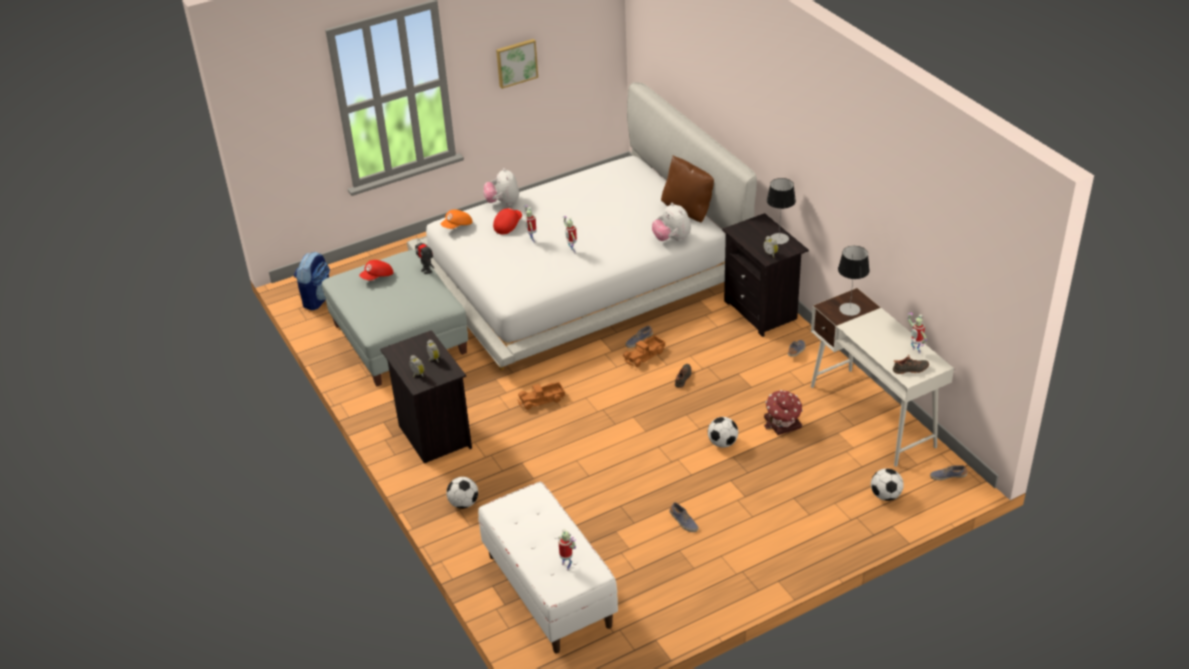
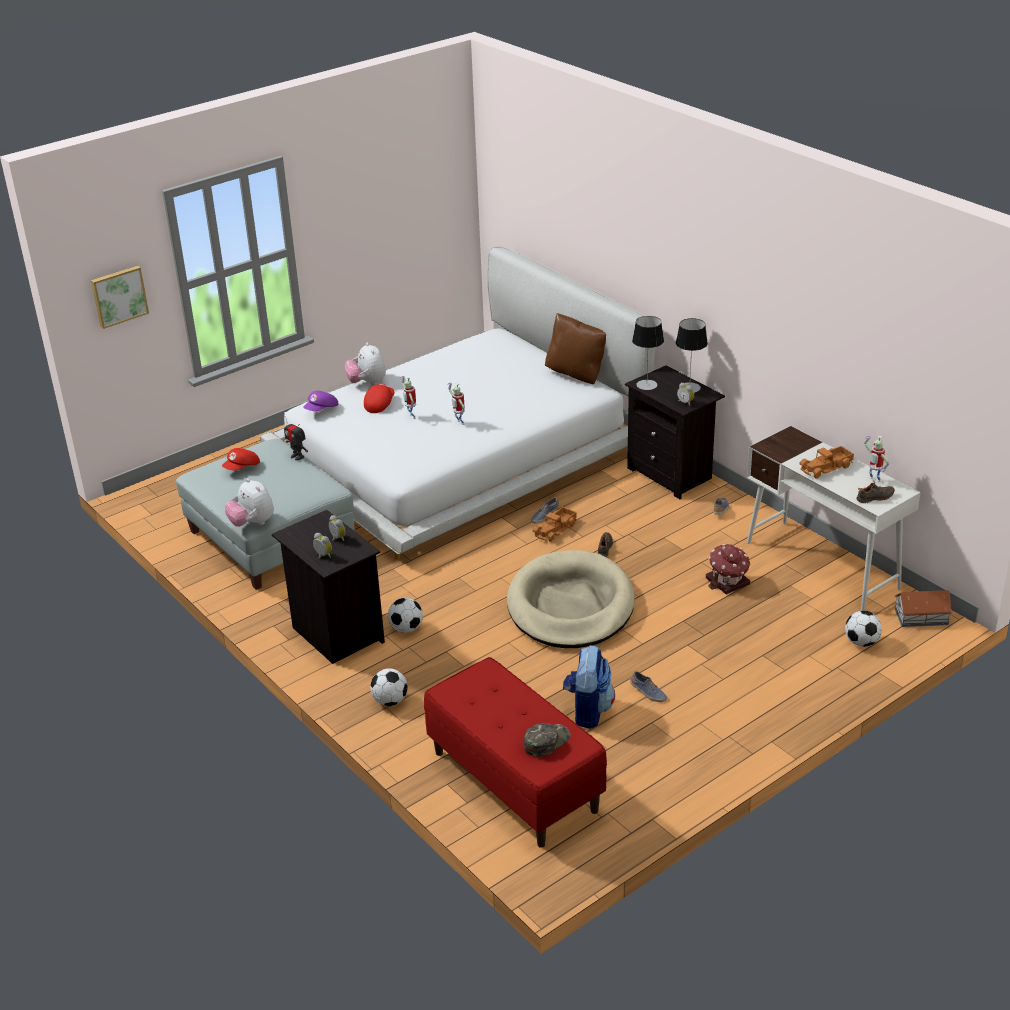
camera: 10 degrees left, 5 degrees down
(317, 299) = (163, 506): backpack -> backpack (588, 710)
(457, 226) = (322, 409): orange cap -> purple cap
(516, 62) = (366, 229): picture -> picture (119, 296)
(542, 400) = (452, 585): toy truck -> toy truck (827, 468)
(548, 590) = (514, 781): white bench -> red bench
(567, 566) = (546, 741): toy robot -> green cap
(638, 431) = (570, 606): none -> beige dog bed
(672, 239) = (566, 402): plush toy -> plush toy (252, 523)
(722, 443) = (667, 608): football -> football (406, 628)
(849, 309) = (790, 446): table lamp -> table lamp (646, 385)
(948, 476) = (921, 616): shoe -> toy house

